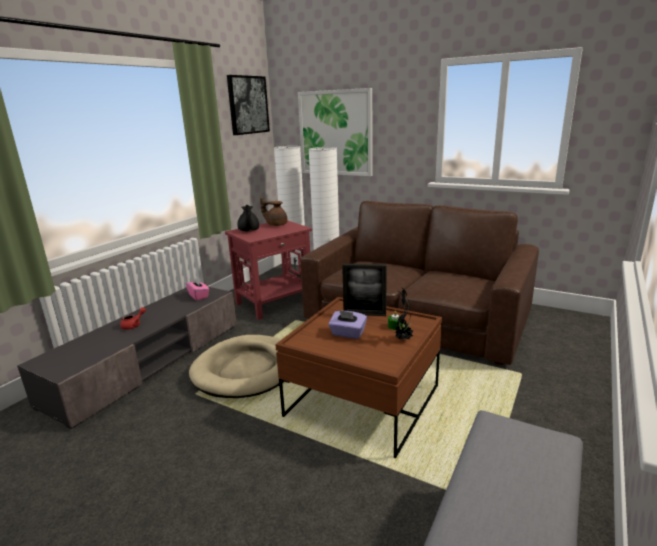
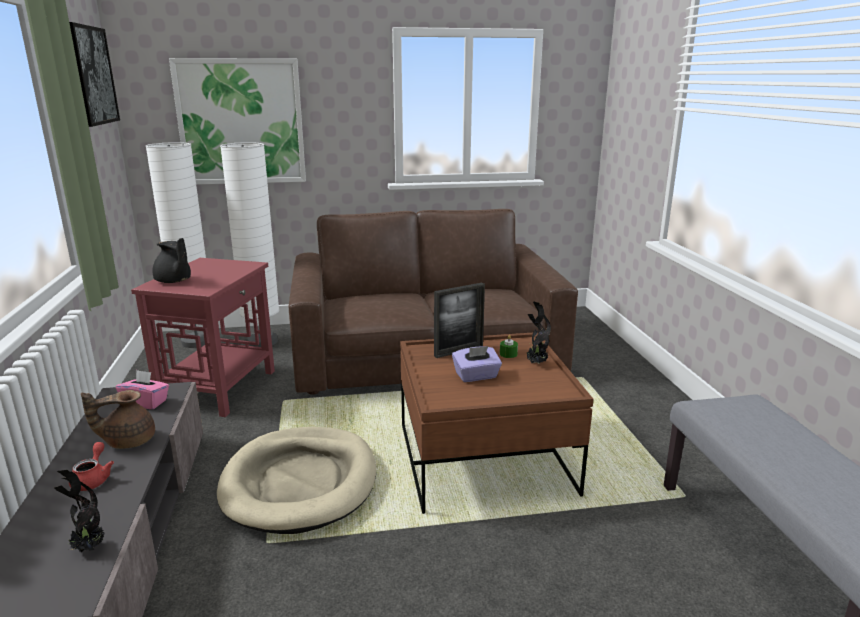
camera: 40 degrees left, 0 degrees up
(92, 355) = (87, 549): none -> potted plant
(276, 224) = (202, 266): brown teapot -> brown teapot (128, 440)

